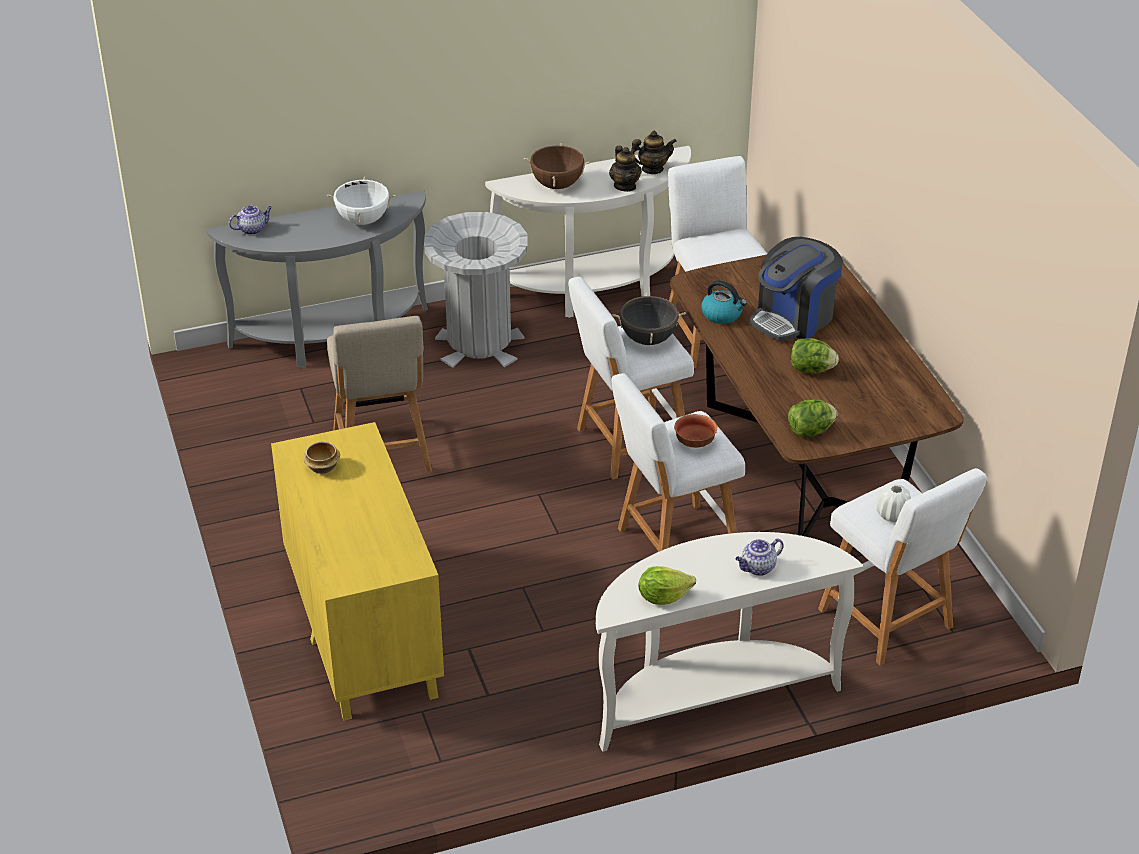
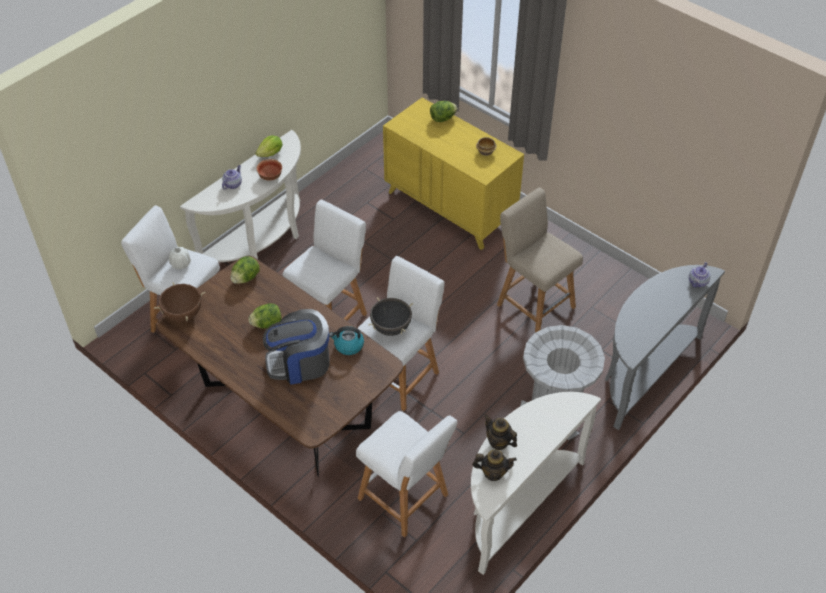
camera: 150 degrees right, 10 degrees up
(331, 546) = (442, 118): none -> lettuce
(363, 220) = (641, 321): white cooking pot -> none
(557, 185) = (548, 419): brown cooking pot -> brown cooking pot (183, 314)
(652, 169) = (493, 472): teapot -> teapot turned 135 degrees counterclockwise
(694, 442) = (315, 265): bowl -> bowl (271, 176)
(794, 318) = (300, 363): coffee machine -> coffee machine turned 120 degrees counterclockwise

